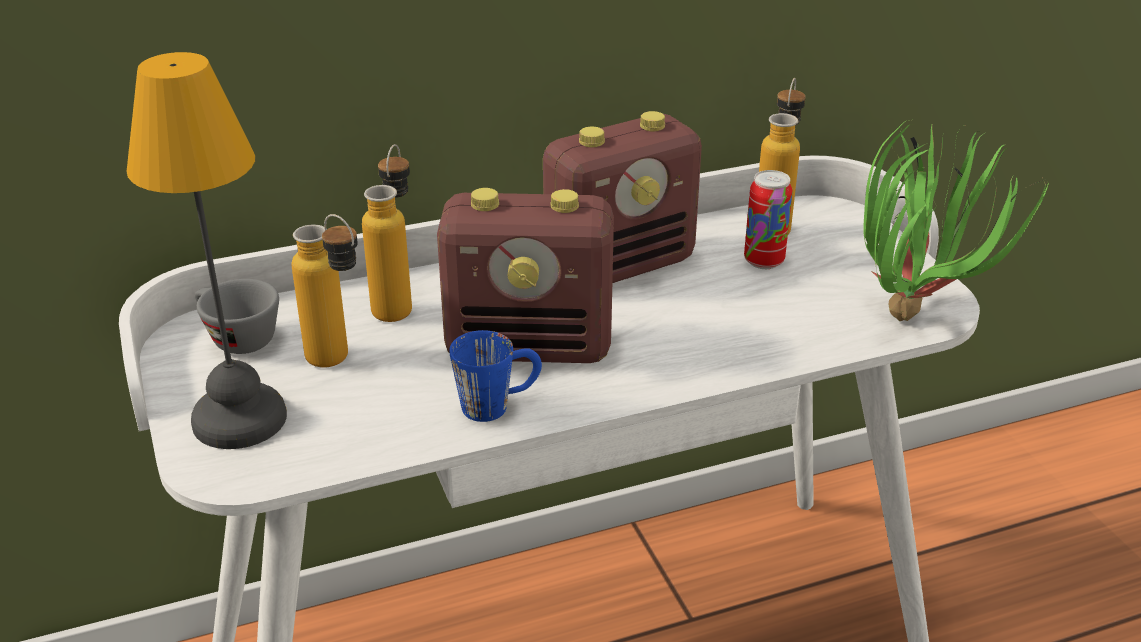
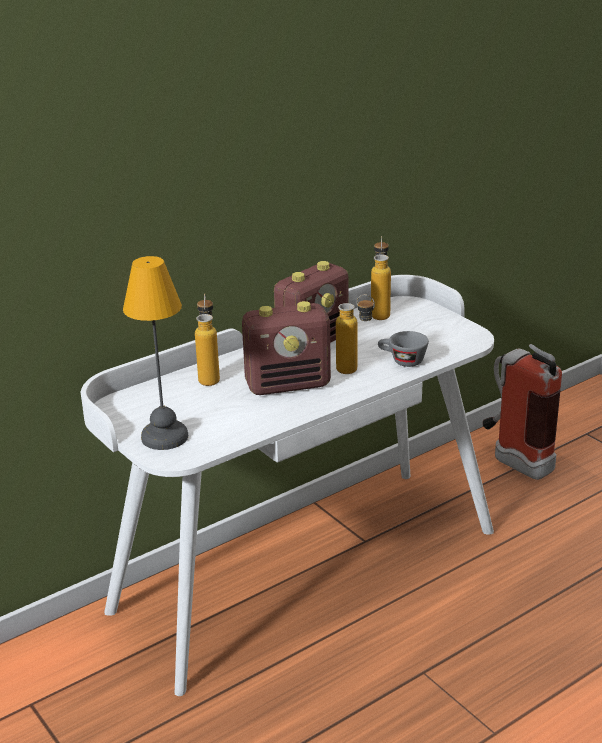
camera: 15 degrees left, 5 degrees down
(236, 338) = (136, 405): grey cup -> grey cup (402, 361)
(340, 363) = (198, 407): bottle -> bottle (355, 371)
(498, 404) = (287, 410): blue mug -> none
(764, 261) = (382, 330): can -> none
(917, 309) = (465, 340): potted plant -> none
(1007, 514) = (514, 461): none -> fire extinguisher

